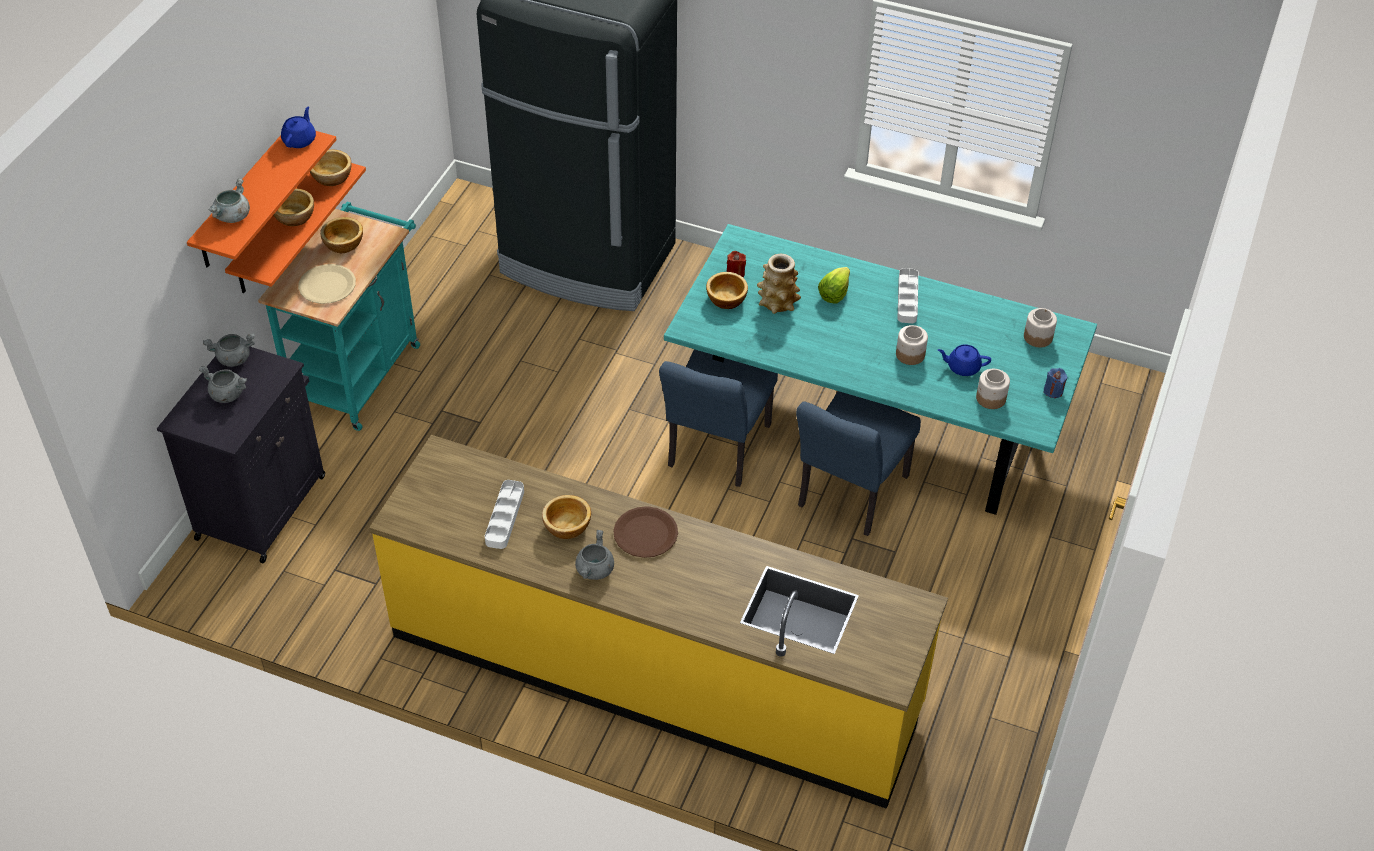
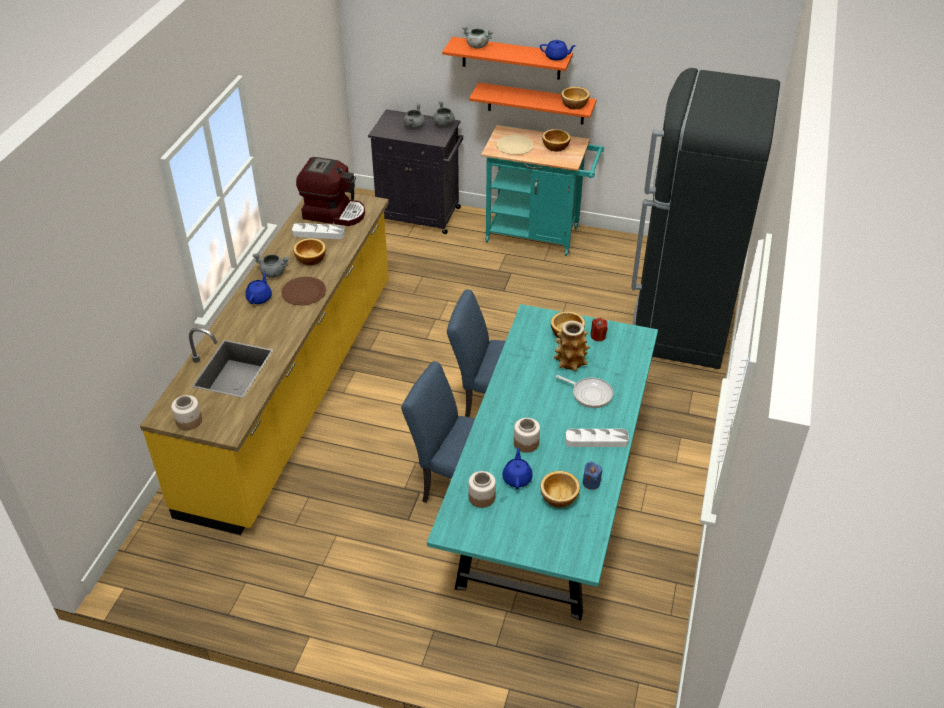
camera: 85 degrees right, 5 degrees down
(295, 216) = (532, 97): bowl -> bowl (559, 497)
(454, 498) = (334, 213): none -> coffee machine
(651, 584) = (259, 298): none -> blue teapot
(834, 294) = (590, 394): lettuce -> frying pan
(1038, 337) = (568, 533): jar -> jar (189, 421)
(1053, 391) = (498, 543): blue candle -> blue candle (591, 483)

